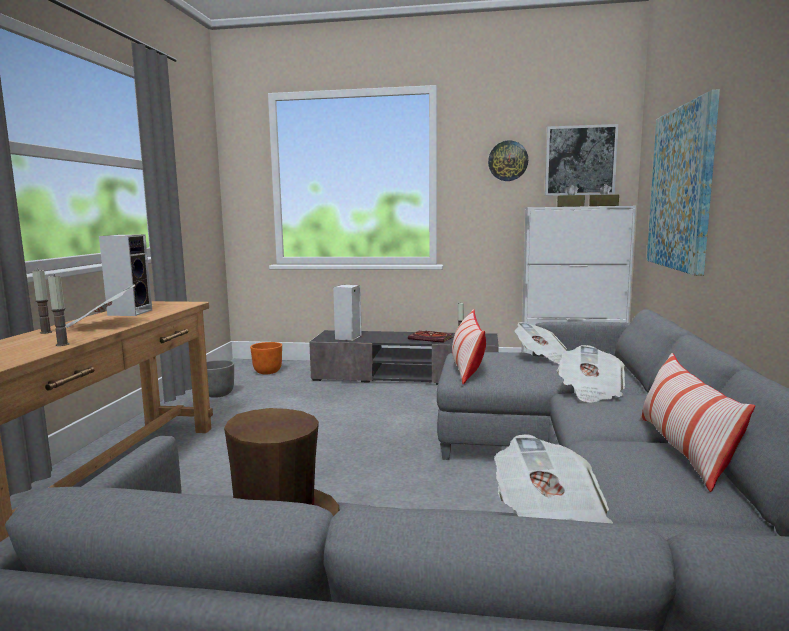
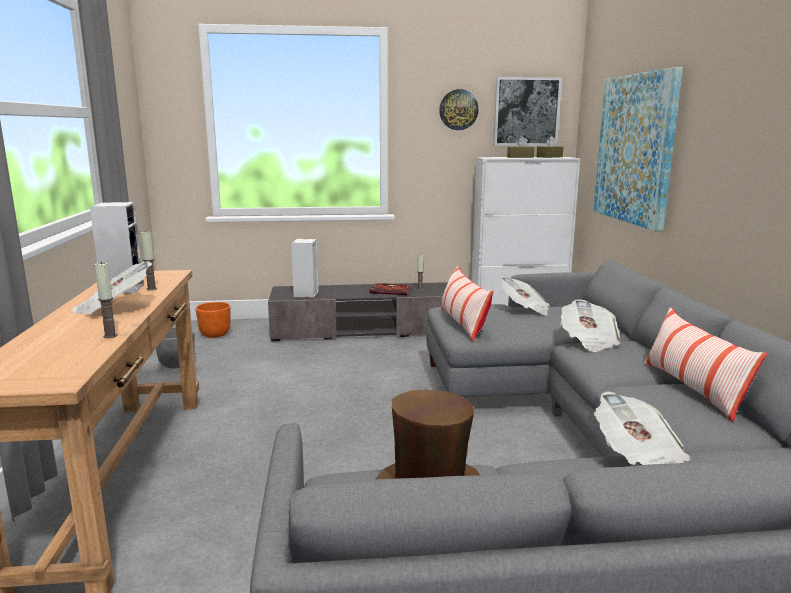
camera: 15 degrees left, 5 degrees up
(46, 332) = (63, 321): candle -> candle (151, 289)

